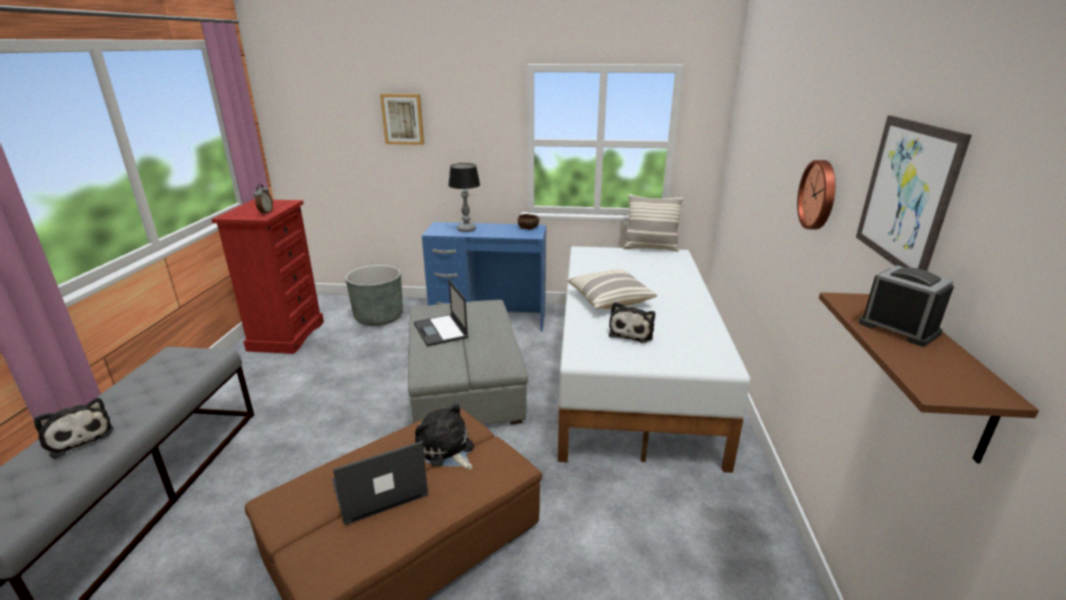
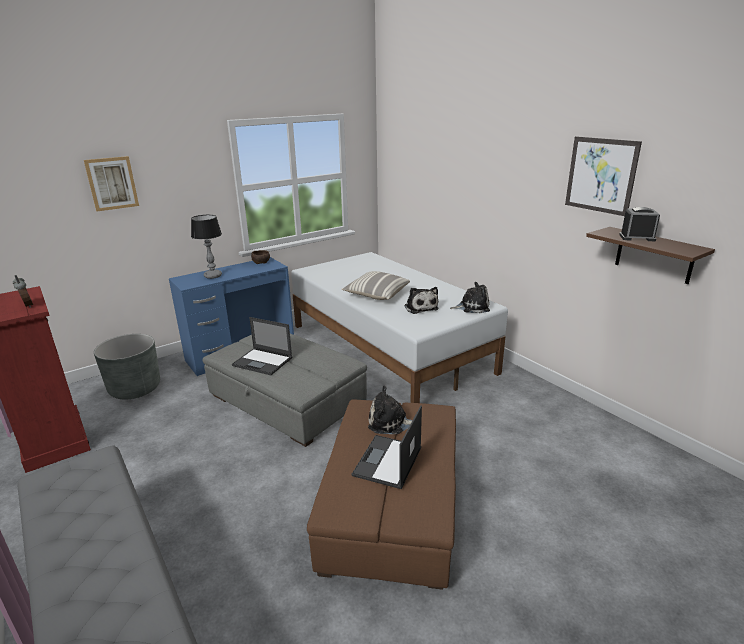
camera: 40 degrees left, 0 degrees up
(78, 437) = (87, 574): plush toy -> plush toy (472, 307)
(650, 248) = (347, 257): pillow -> none
(819, 195) = (518, 187): wall clock -> none

